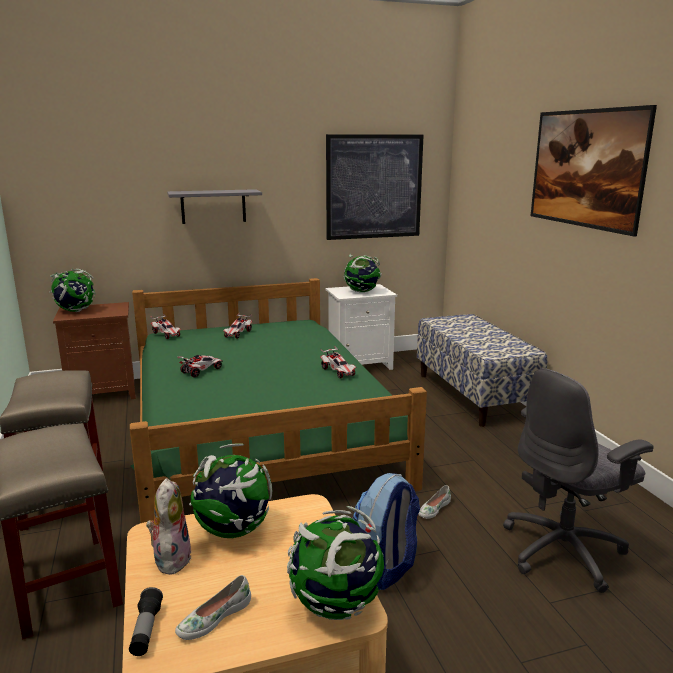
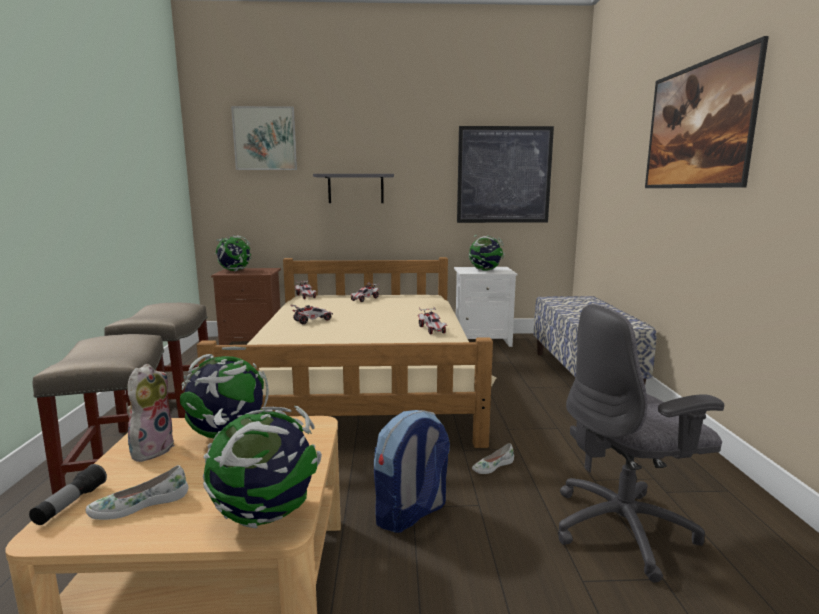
camera: 15 degrees right, 5 degrees down
(100, 150) = (265, 138): none -> picture
(257, 425) = (362, 377): green bed -> beige bed

